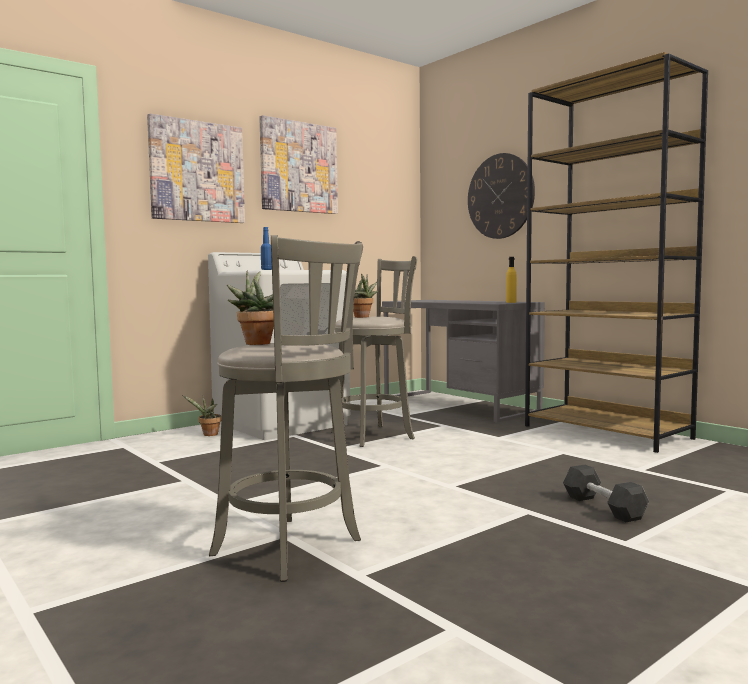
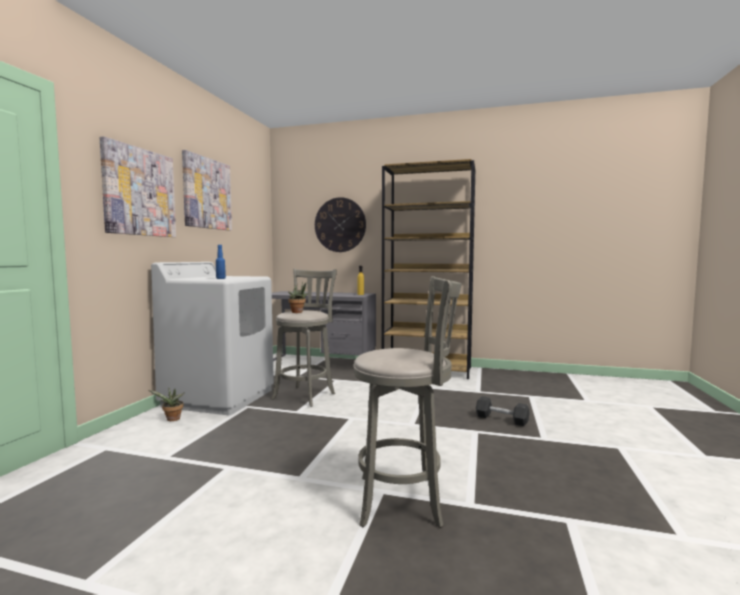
camera: 35 degrees left, 0 degrees up
(256, 343) = (375, 354): potted plant -> none

